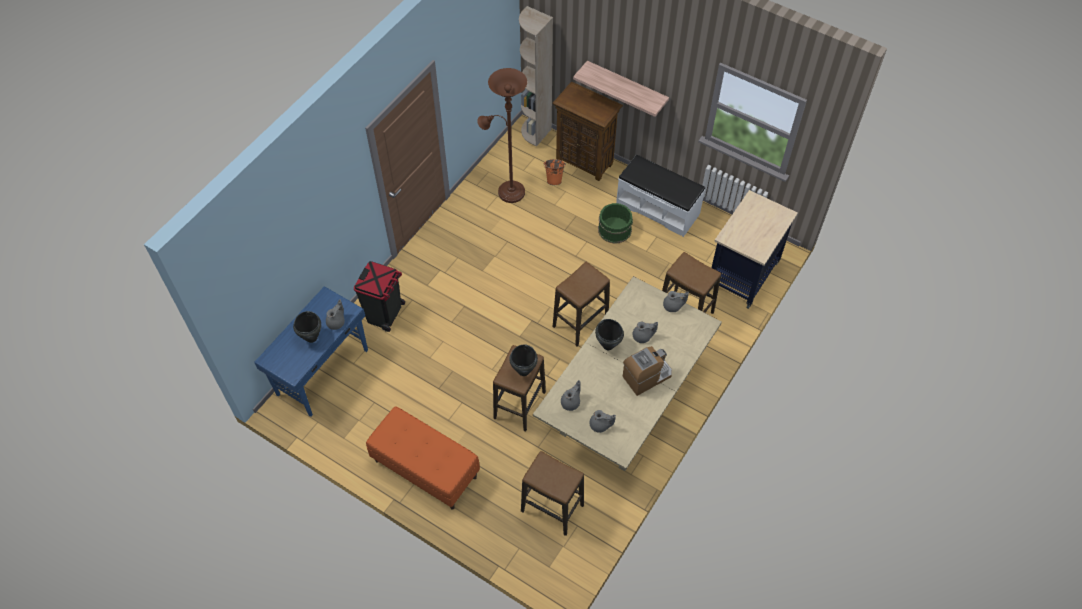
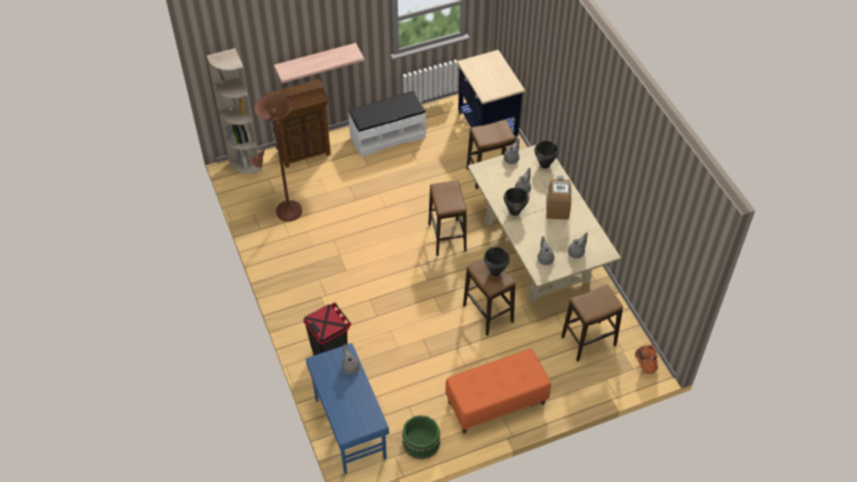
camera: 55 degrees left, 5 degrees down
(311, 338) = (351, 392): black cooking pot -> black cooking pot (544, 165)
(554, 179) = (302, 179): orange bucket -> orange bucket (644, 366)
(614, 229) = (382, 171): green bucket -> green bucket (421, 442)

